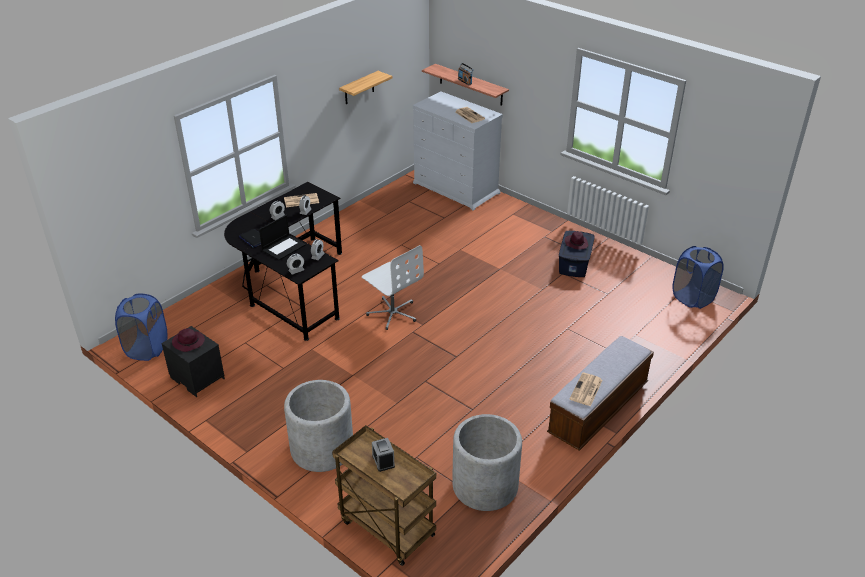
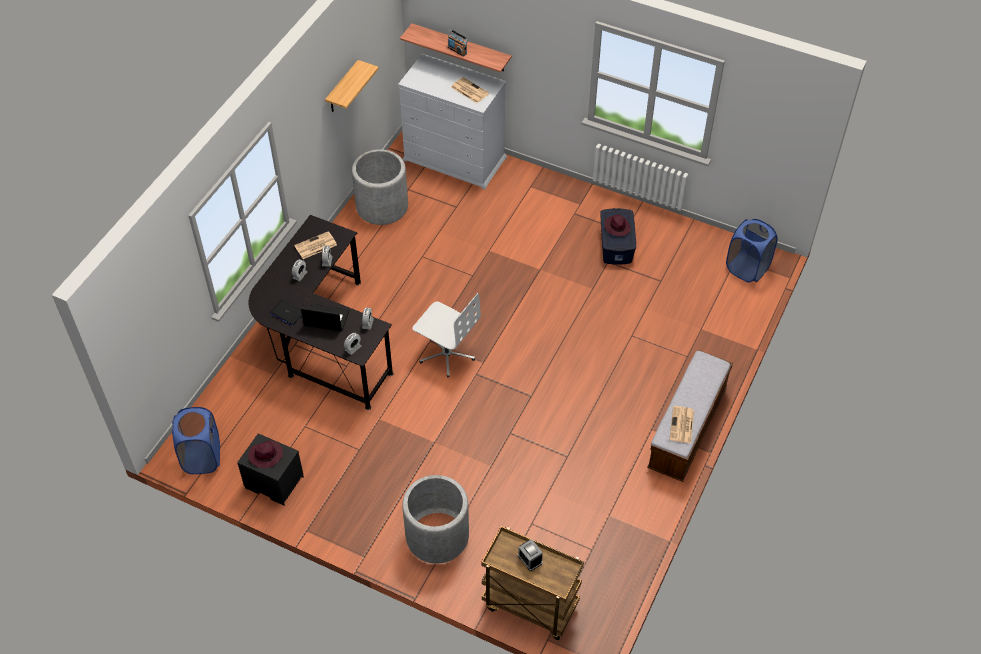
camera: 15 degrees left, 15 degrees up
(284, 247) = (325, 318): laptop -> laptop turned 105 degrees counterclockwise
(485, 486) = (606, 539): grey planter -> grey planter (382, 206)

